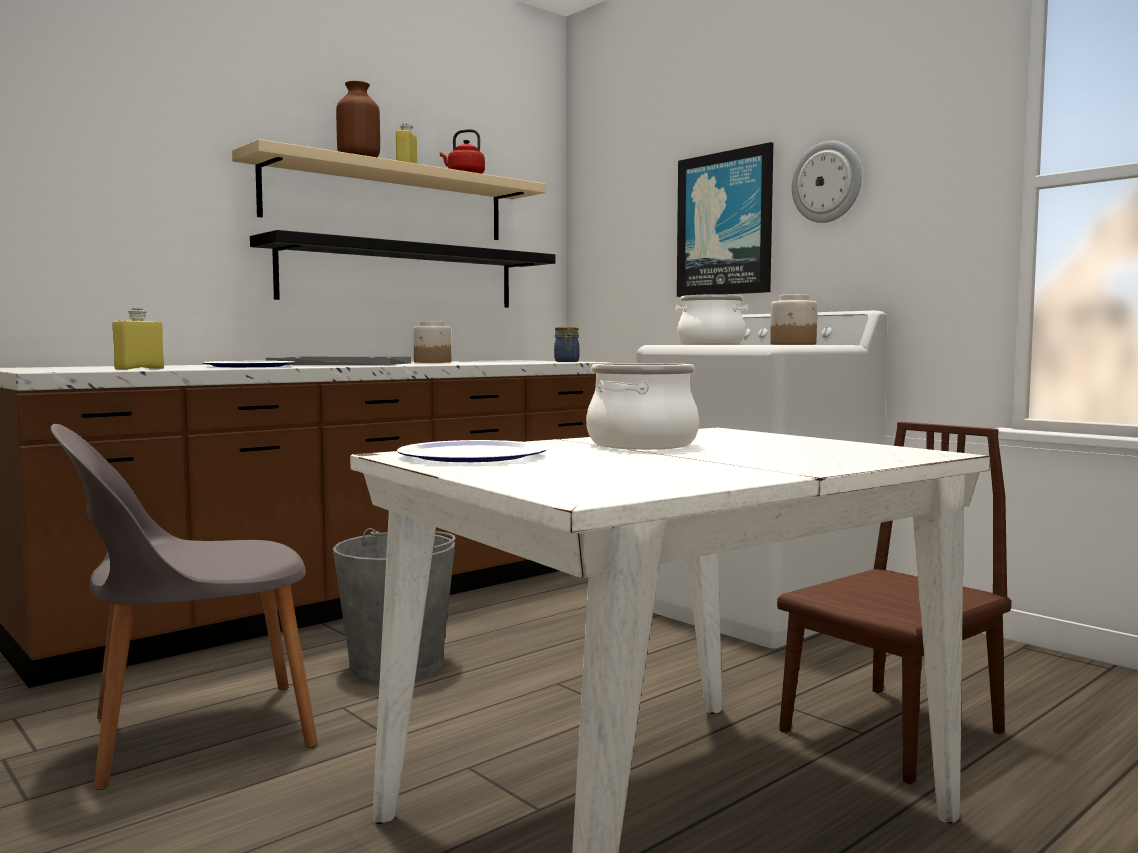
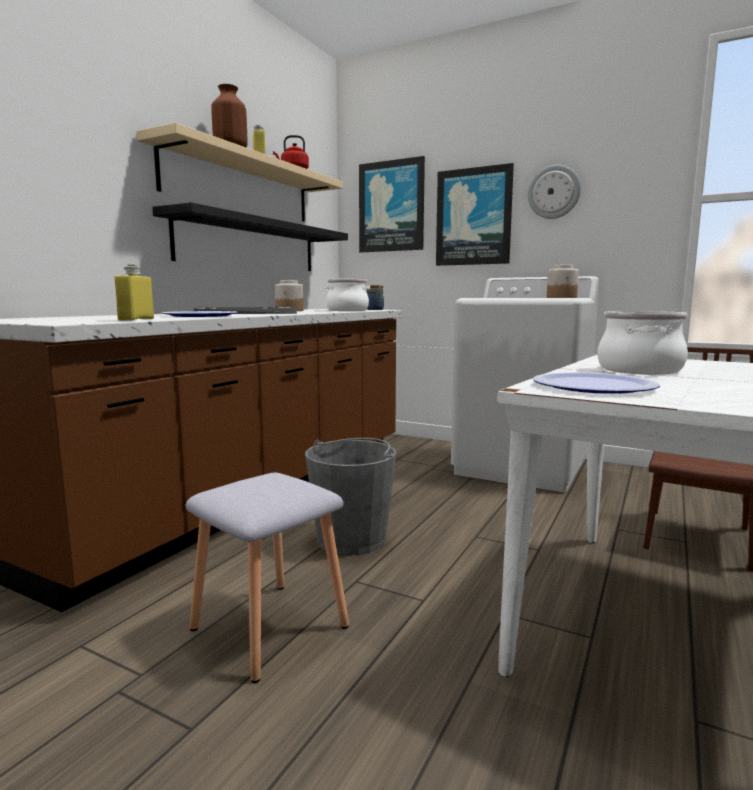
camera: 20 degrees left, 5 degrees up
(194, 733) = (267, 627): grey chair -> grey stool
(626, 213) = (391, 206): none -> picture
(710, 344) = (500, 297): cooking pot -> cooking pot (347, 310)

